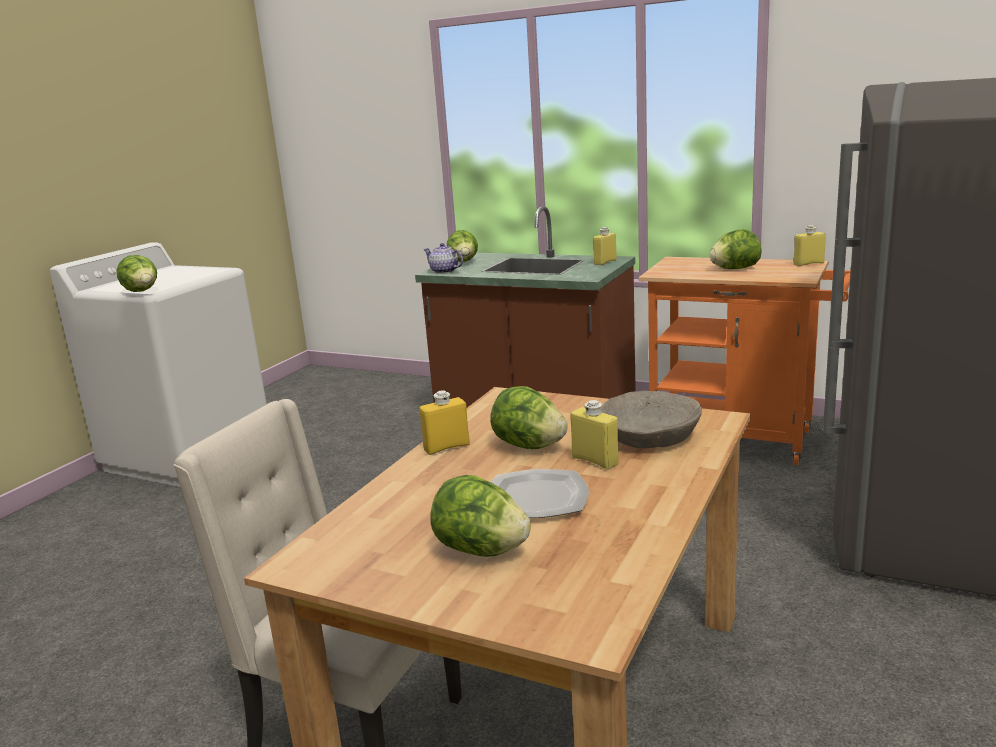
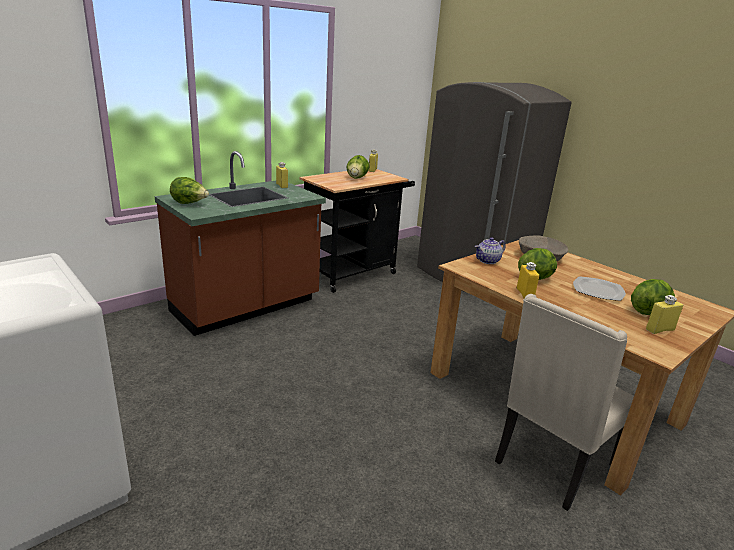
camera: 70 degrees left, 5 degrees up
(142, 292) = (65, 305): lettuce -> none
(444, 271) = (204, 212): teapot -> teapot (488, 261)
(595, 460) = (562, 272): yellow bottle -> yellow bottle (660, 330)
(742, 439) = (354, 272): orange cart -> black cart

